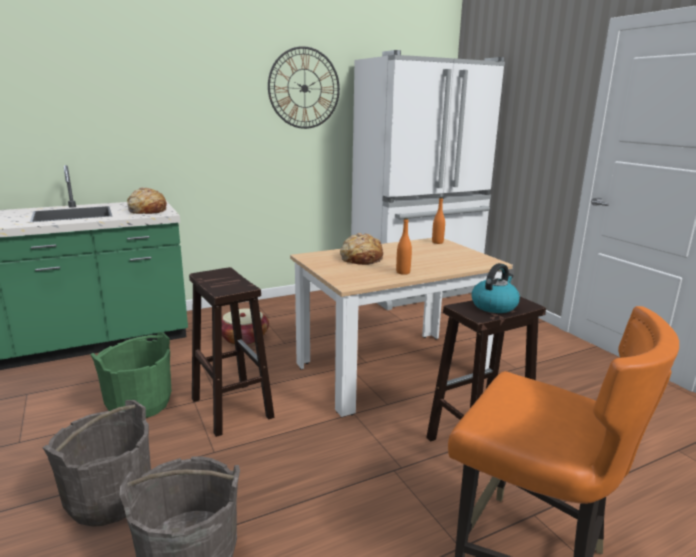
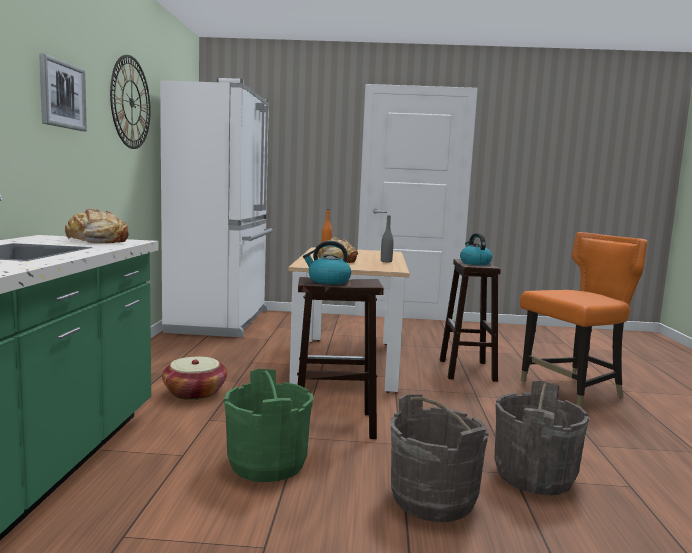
camera: 60 degrees left, 10 degrees down
(196, 97) = (62, 95): none -> picture
(218, 277) = (328, 281): none -> kettle
(403, 272) = (386, 261): orange bottle -> grey bottle

